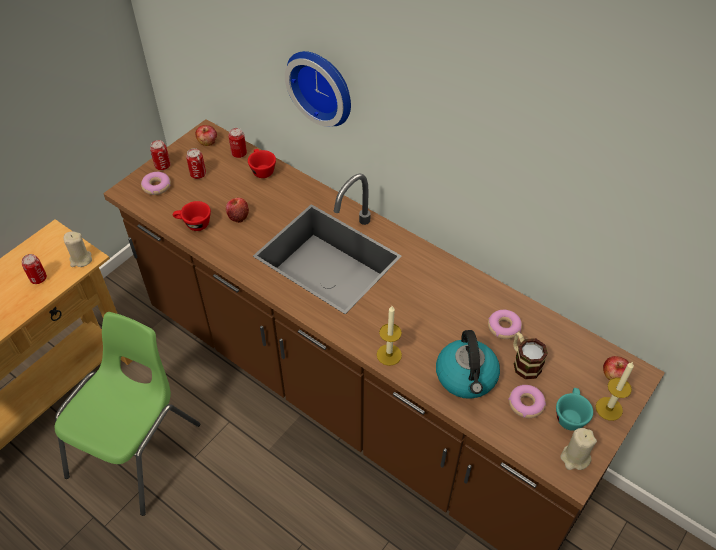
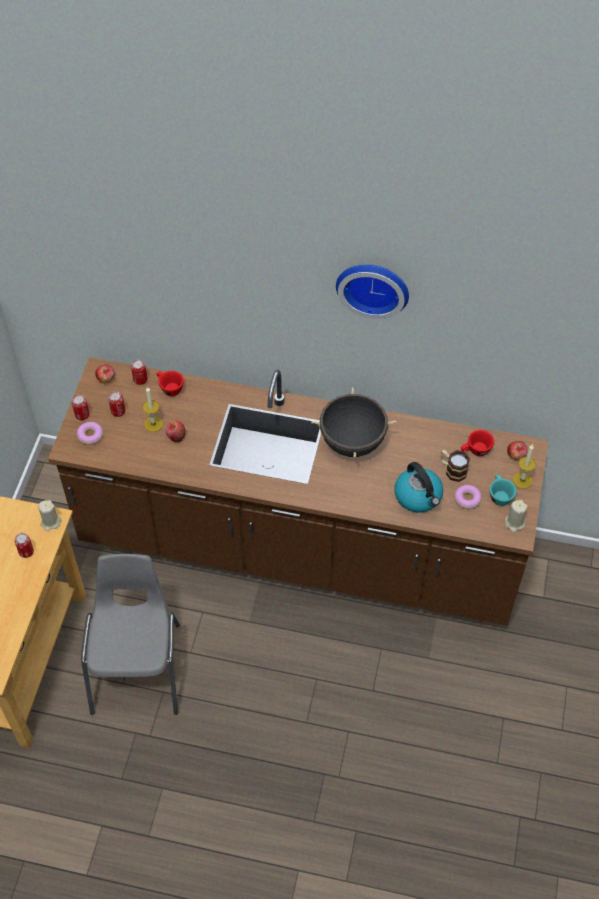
camera: 25 degrees left, 5 degrees up
(137, 449) = (138, 666): green chair -> grey chair
(193, 224) = (144, 457): red cup -> red cup (475, 451)
(323, 85) = (222, 310): wall clock -> wall clock (373, 286)
(389, 354) = (356, 501): candle -> candle (153, 424)
(420, 288) = (352, 442): none -> black cooking pot
(504, 327) = (426, 449): donut -> none

